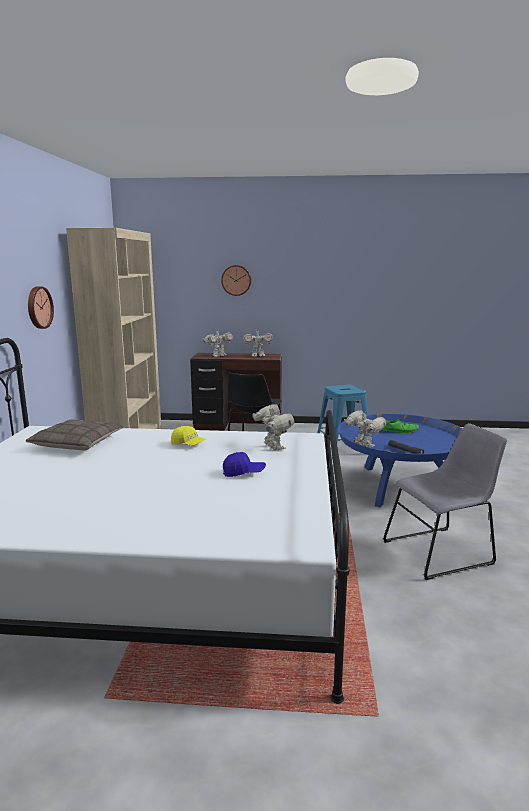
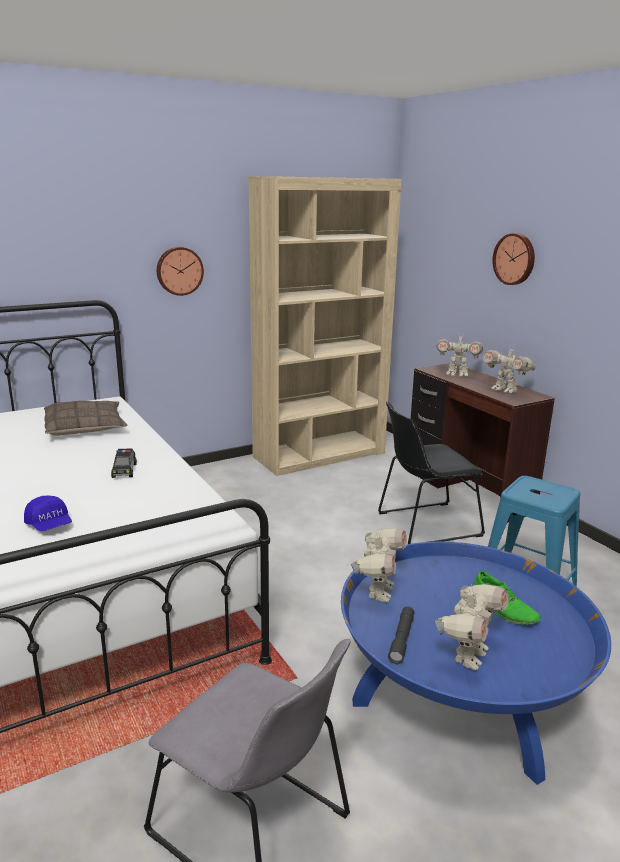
camera: 55 degrees right, 5 degrees up
(188, 444) = (124, 470): yellow cap -> toy car
(273, 447) = (157, 516): toy robot -> toy robot (468, 655)

